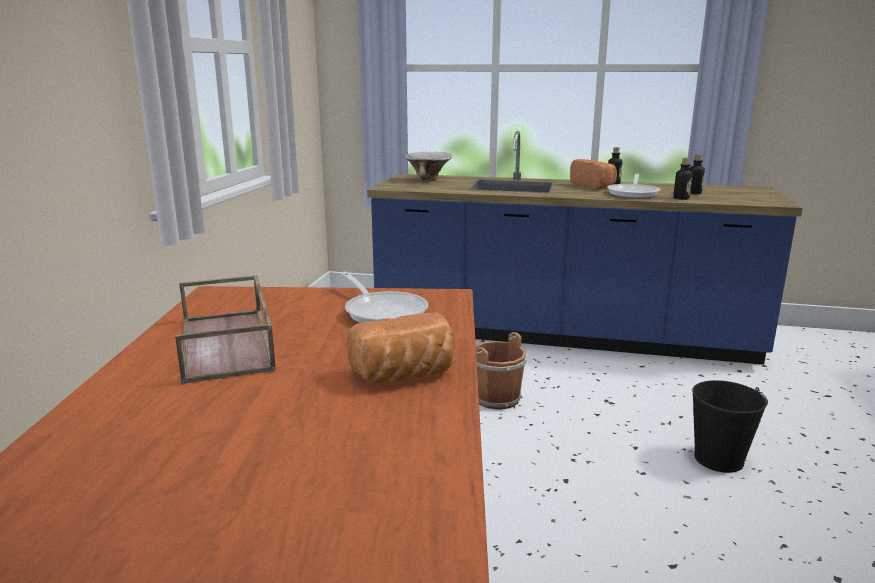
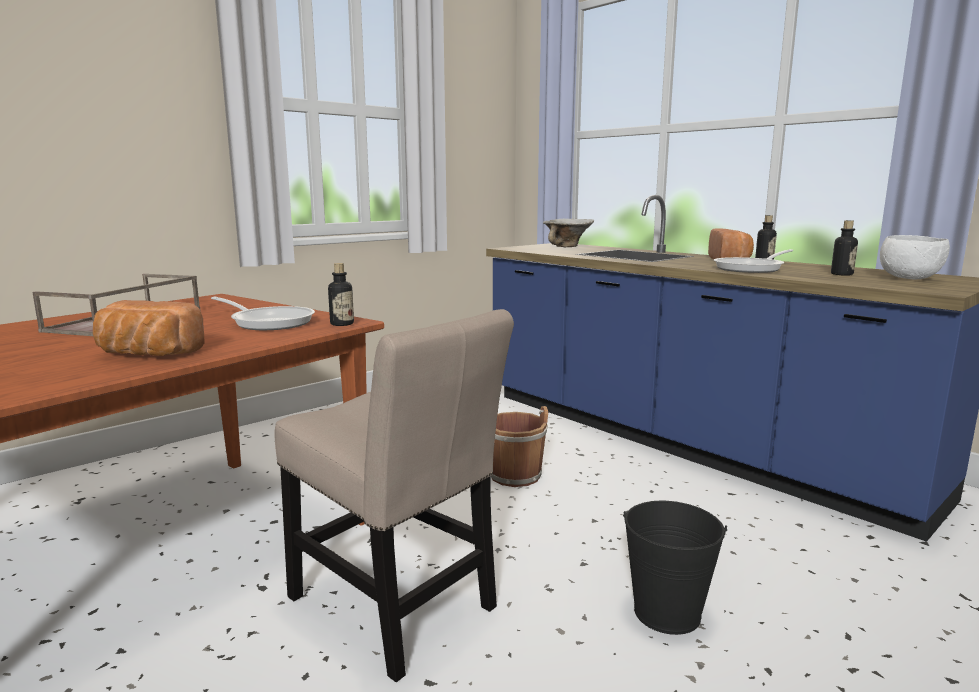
camera: 35 degrees right, 5 degrees down
(383, 312) = (269, 322): frying pan -> frying pan turned 60 degrees counterclockwise
(579, 531) = (397, 609): none -> beige chair
(681, 198) = (800, 276): bottle -> bottle (342, 324)
(735, 192) = (910, 278): none -> white bowl

